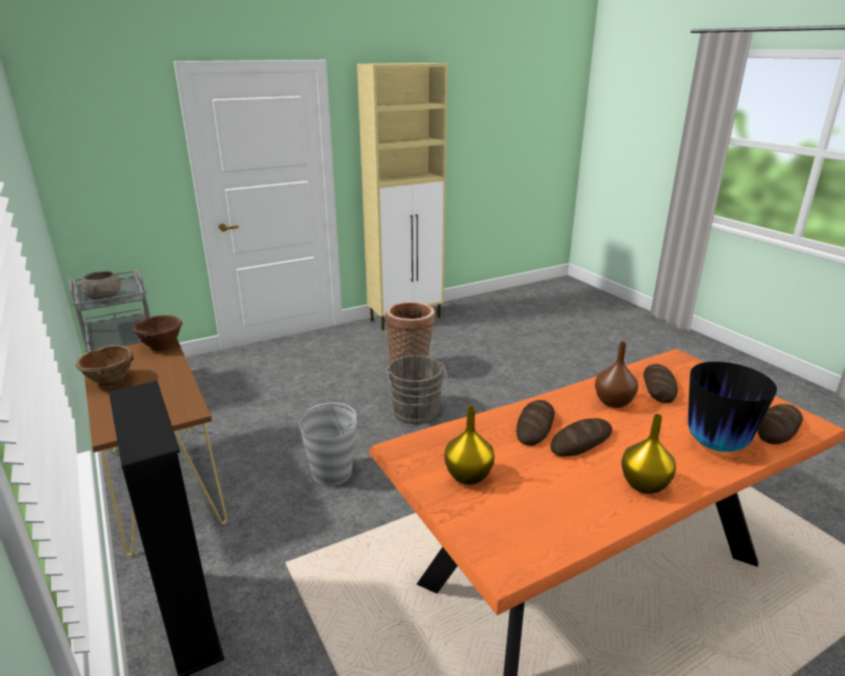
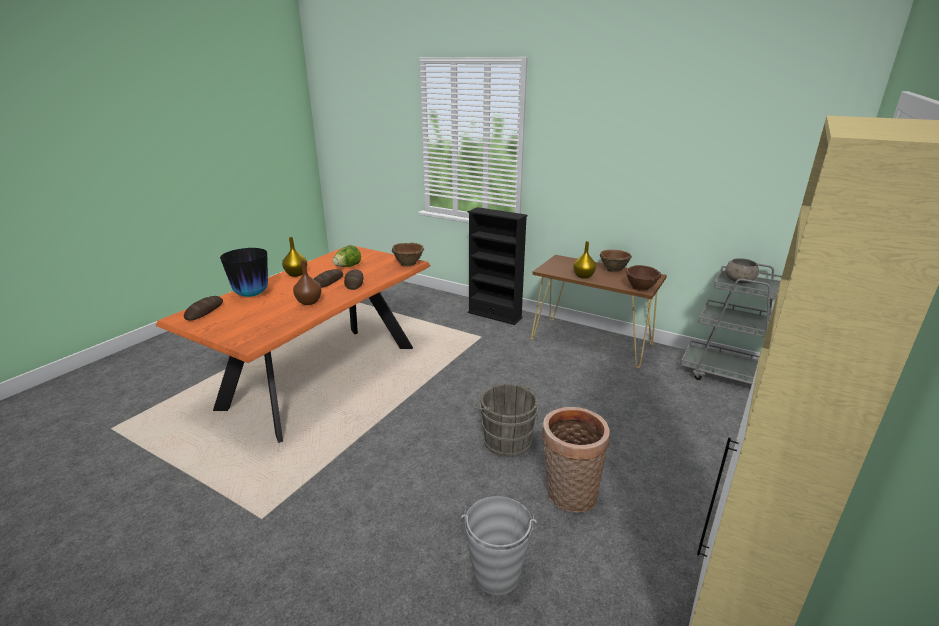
camera: 150 degrees right, 0 degrees up
(332, 473) = (511, 376): grey bucket -> grey bucket (496, 574)
(412, 448) = (408, 263): none -> brown bowl
(467, 475) = (377, 262): yellow vase -> yellow vase (584, 276)
(533, 478) = (347, 266): none -> lettuce
(659, 387) = (275, 318): bread -> none

